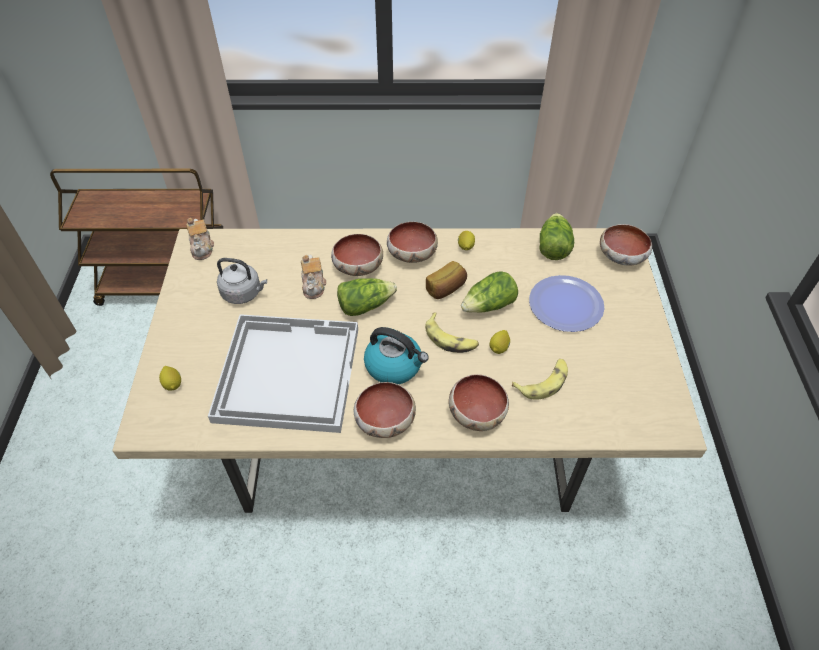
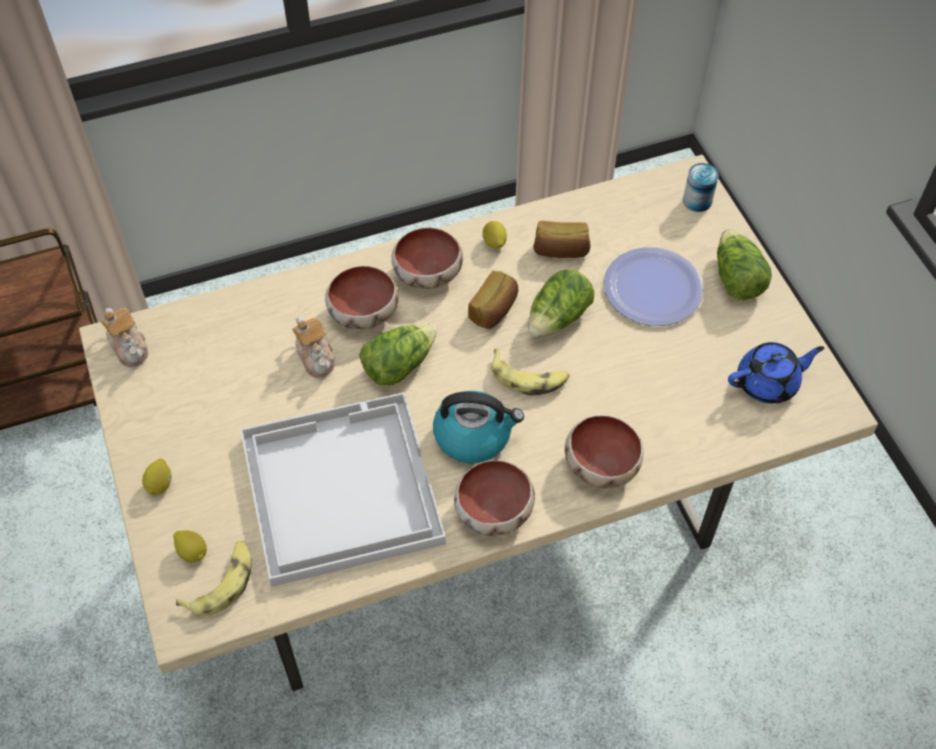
camera: 20 degrees left, 5 degrees up
(244, 293) = (224, 396): grey kettle -> none
(499, 348) = (594, 371): lemon -> lemon (160, 484)
(509, 263) = (560, 250): none -> bread
(543, 382) = (664, 399): banana -> banana (222, 582)
(553, 246) = (606, 211): lettuce -> lettuce (736, 278)
(622, 256) = (697, 200): bowl -> can
(628, 393) = (768, 383): none -> blue teapot

